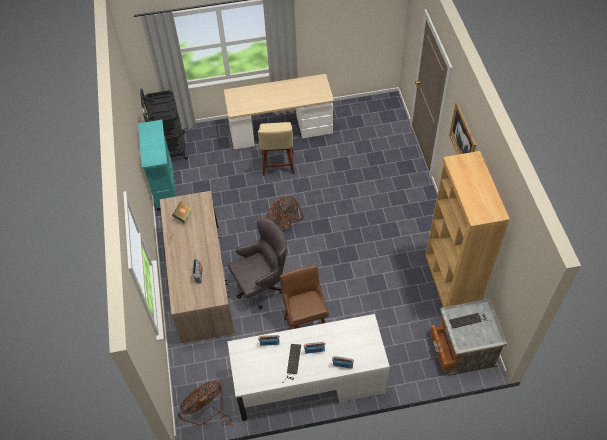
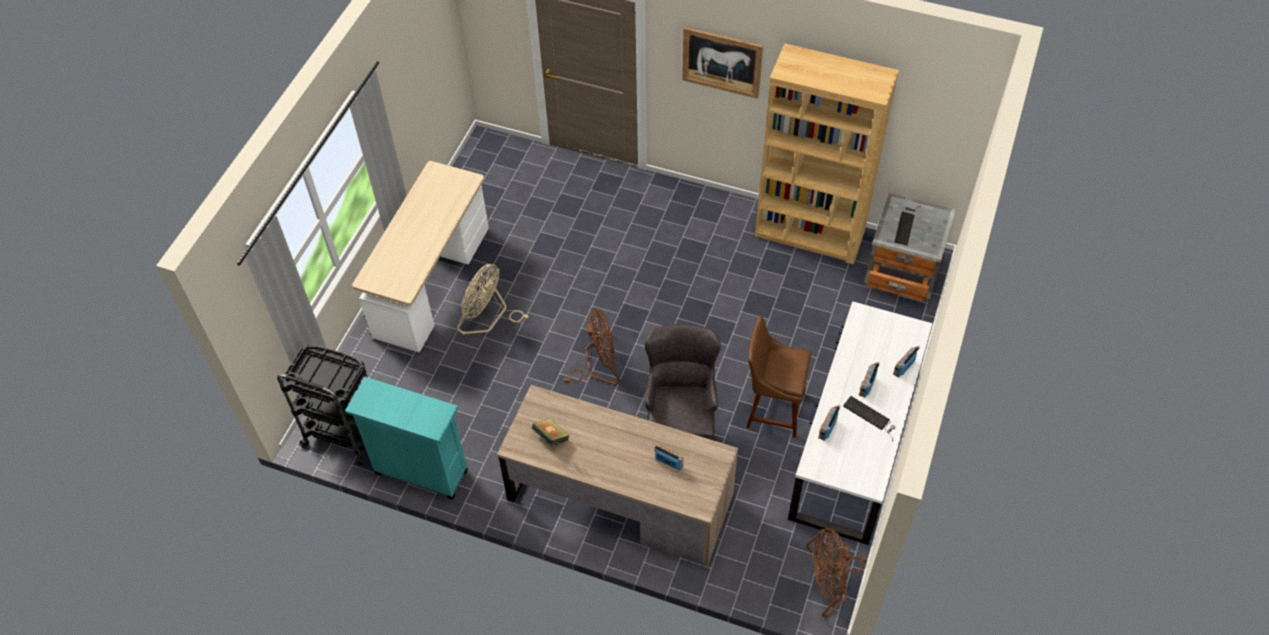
camera: 60 degrees left, 0 degrees up
(278, 165) = (491, 314): beige chair -> beige fan

